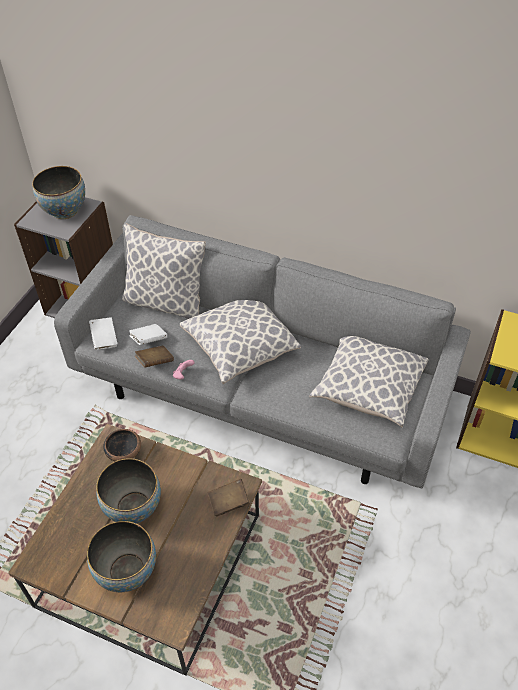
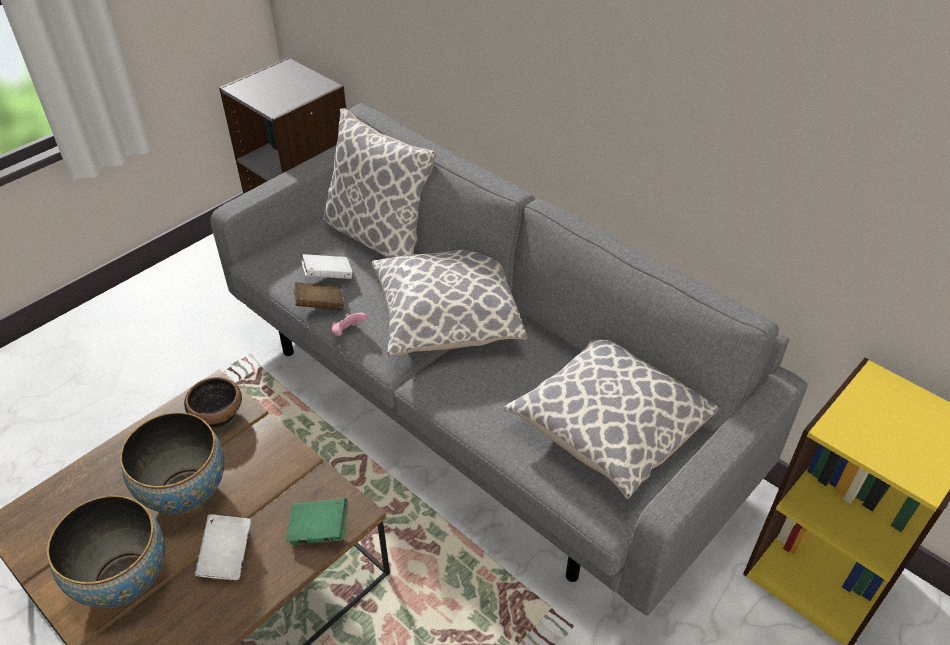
camera: 20 degrees right, 5 degrees down
(65, 211) = (289, 86): bowl -> none
(104, 339) = (273, 260): white book -> white book (227, 556)
(229, 502) = (319, 530): brown book -> green book

